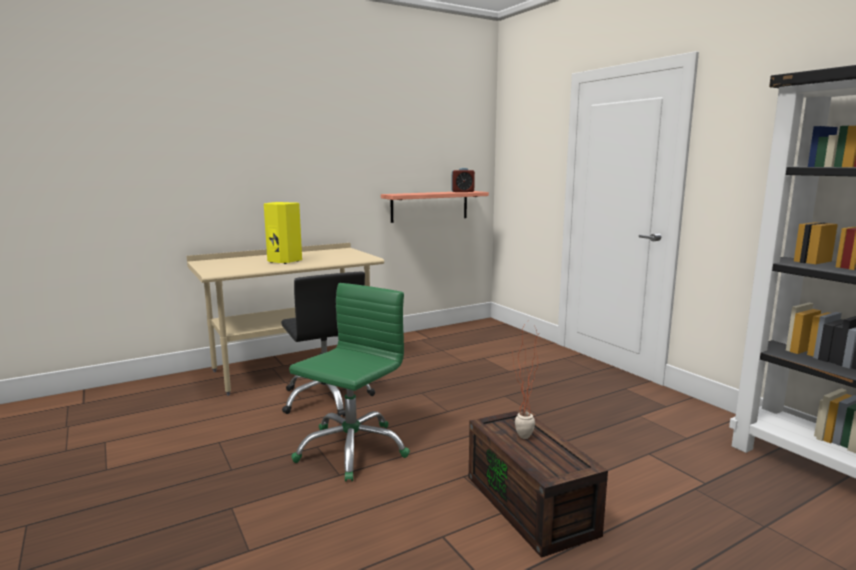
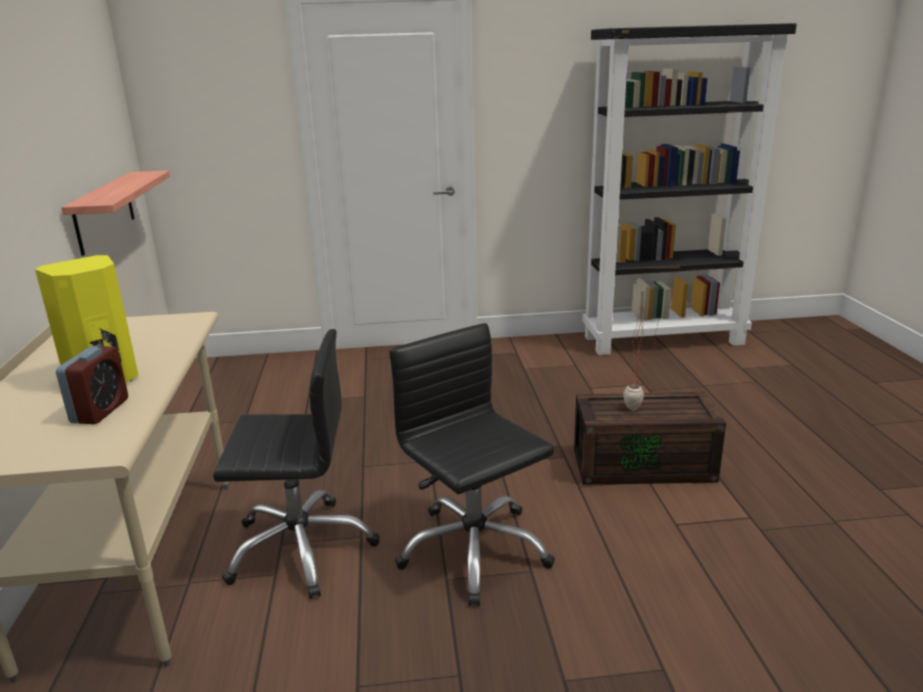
camera: 65 degrees left, 10 degrees up
(351, 449) = (473, 550): green office chair -> black office chair
(462, 191) = (139, 176): alarm clock -> alarm clock (100, 411)

